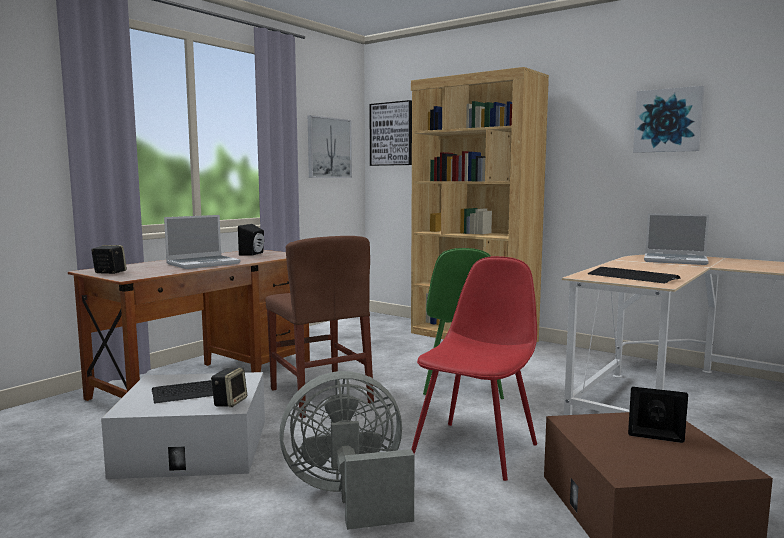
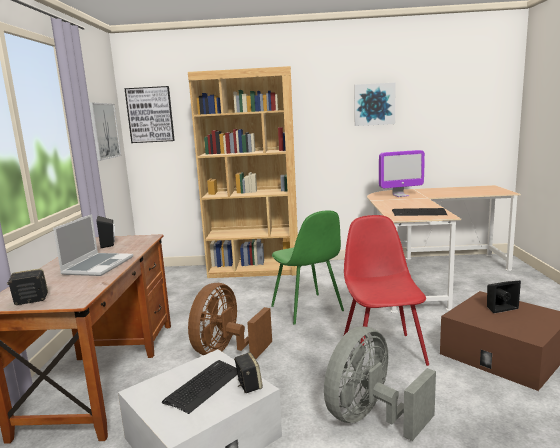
camera: 35 degrees left, 5 degrees up
(320, 396) = (226, 351): brown chair -> brown fan
(676, 260) = (400, 195): laptop -> monitor

